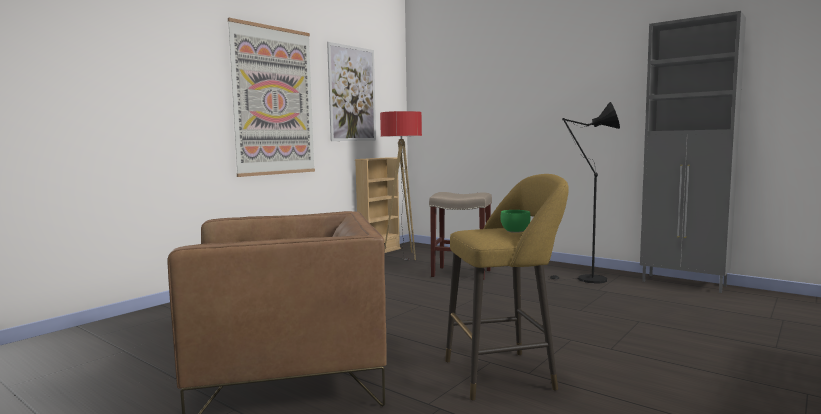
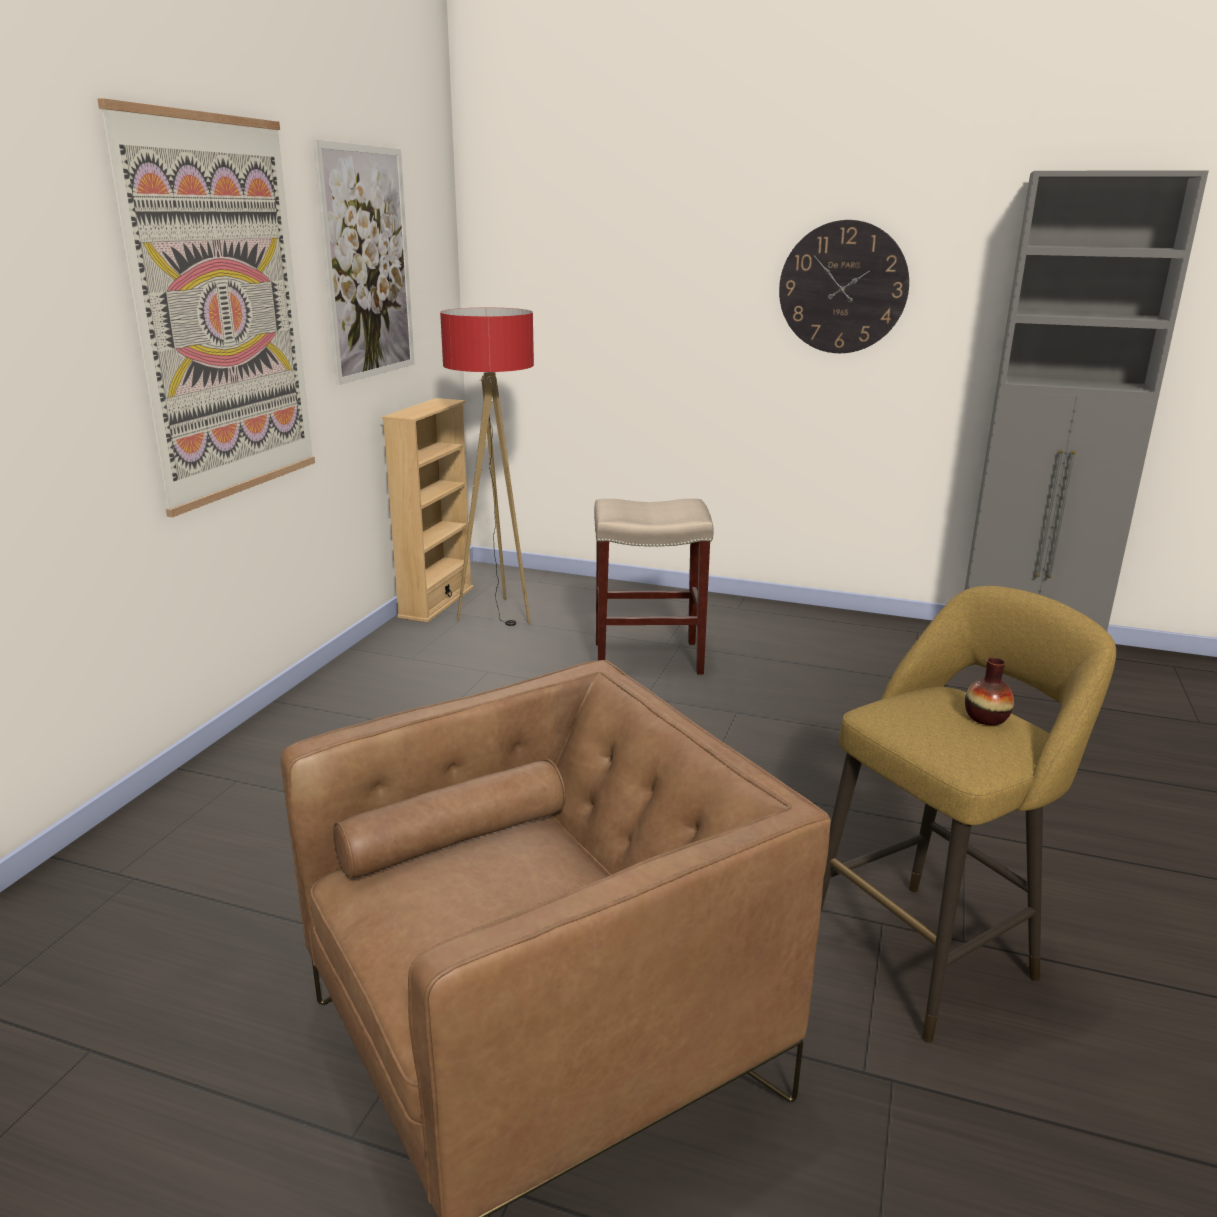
camera: 20 degrees left, 15 degrees up
(514, 231) = (986, 718): green bowl -> vase
(572, 95) = (843, 287): none -> wall clock
(586, 279) = (874, 652): black floor lamp -> none

